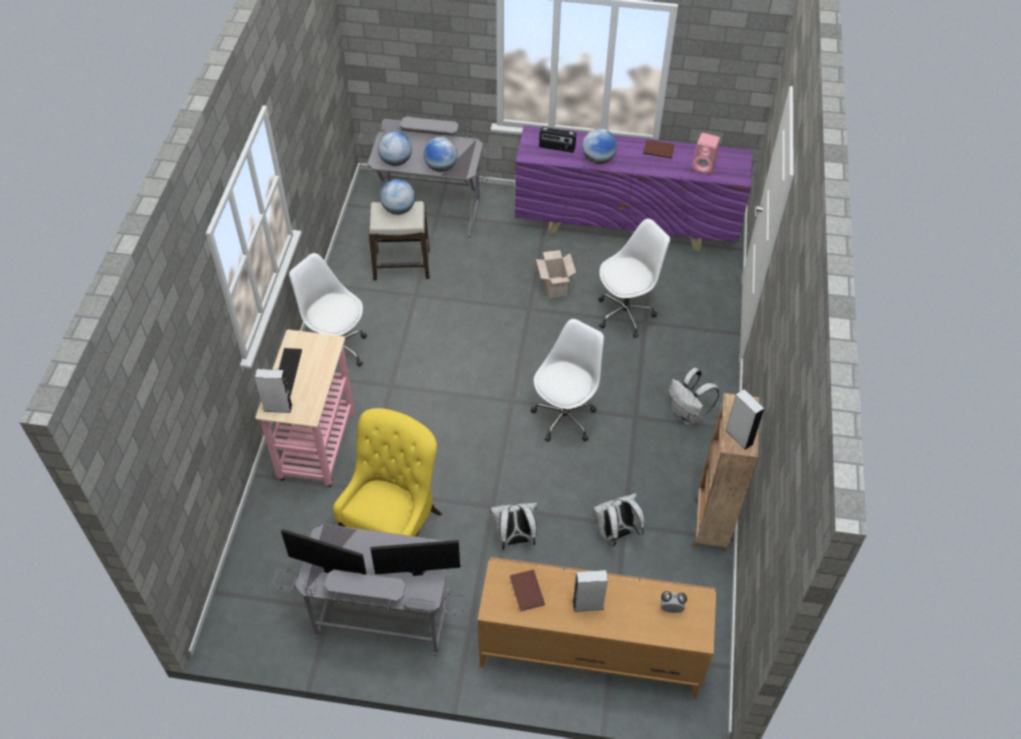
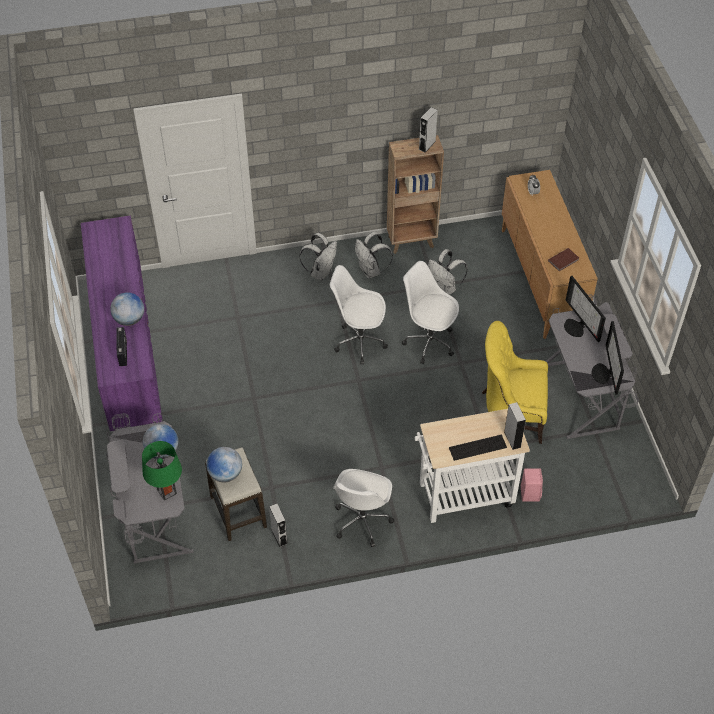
camera: 110 degrees left, 0 degrees up
(318, 444) = (464, 495): pink cart -> white cart
(396, 161) = (167, 491): globe -> green table lamp
(515, 539) = (479, 342): white backpack -> white backpack (371, 271)
(554, 287) = (221, 388): cardboard box -> none
(588, 605) = (554, 229): grey speaker -> grey speaker (279, 536)
(626, 314) = (233, 331): white office chair -> white office chair (428, 342)
(658, 149) = (102, 282): brown book -> none
(704, 167) = (115, 248): pink speaker -> pink speaker (529, 492)

